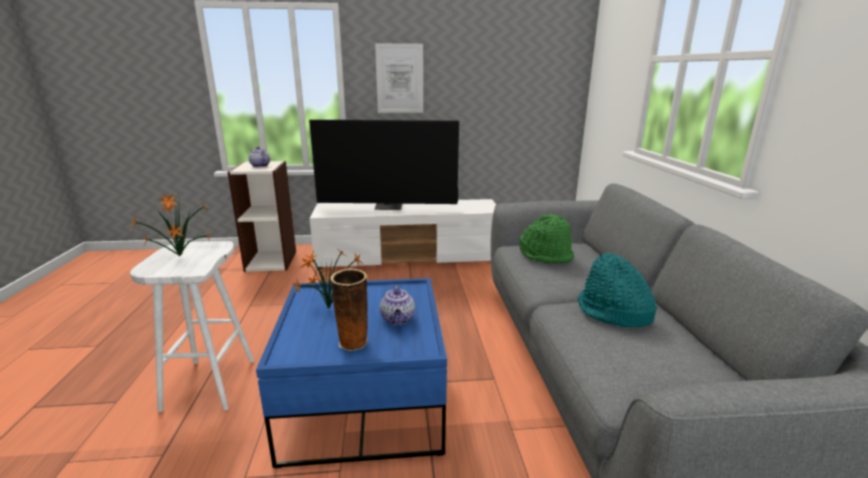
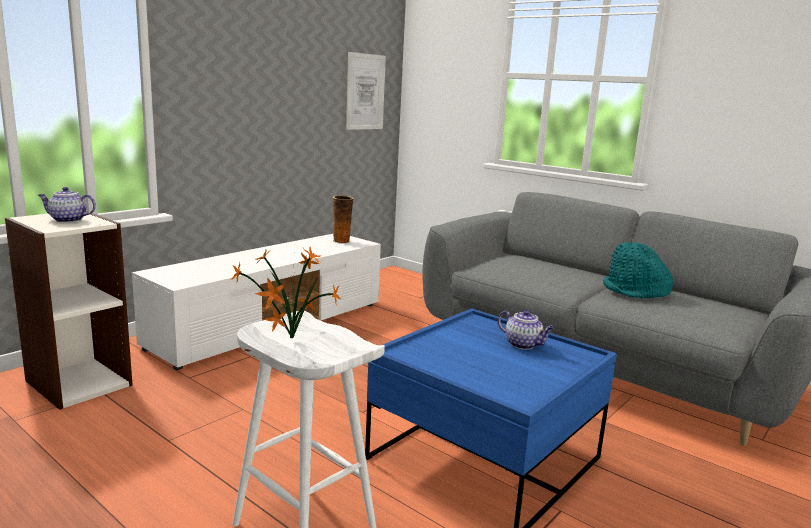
camera: 45 degrees left, 5 degrees down
(328, 308) = (452, 357): potted plant -> none
(353, 343) = (538, 371): vase -> vase (342, 241)
(389, 207) = (247, 259): television -> none
(399, 79) = (224, 82): picture -> picture (365, 92)
(546, 255) = (517, 267): green hat -> none

